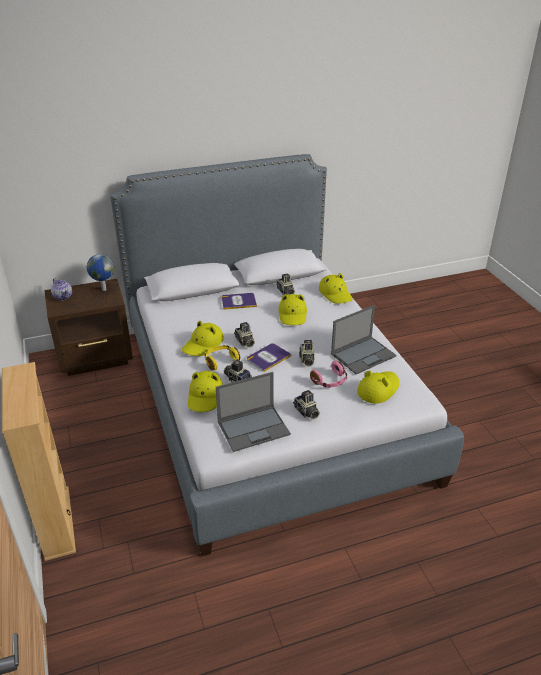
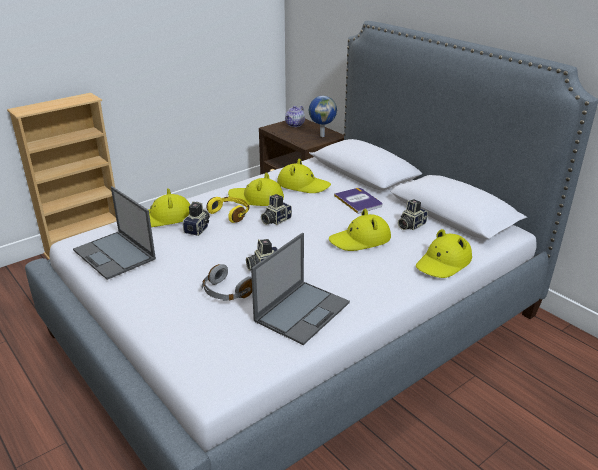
camera: 70 degrees right, 5 degrees down
(268, 357) = (252, 240): book -> none
(306, 412) = (155, 285): camera -> none
(330, 381) = (226, 292): pink headphones -> grey headphones
(363, 355) = (302, 311): laptop -> laptop turned 90 degrees counterclockwise
(378, 389) = (224, 335): yellow hat -> yellow hat (303, 185)

